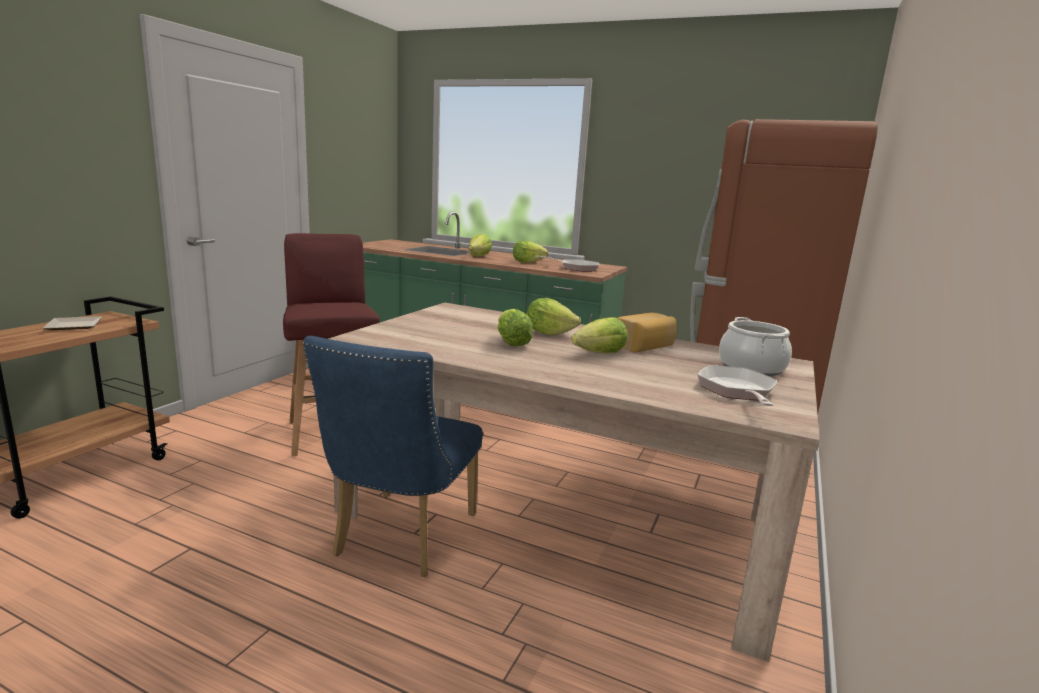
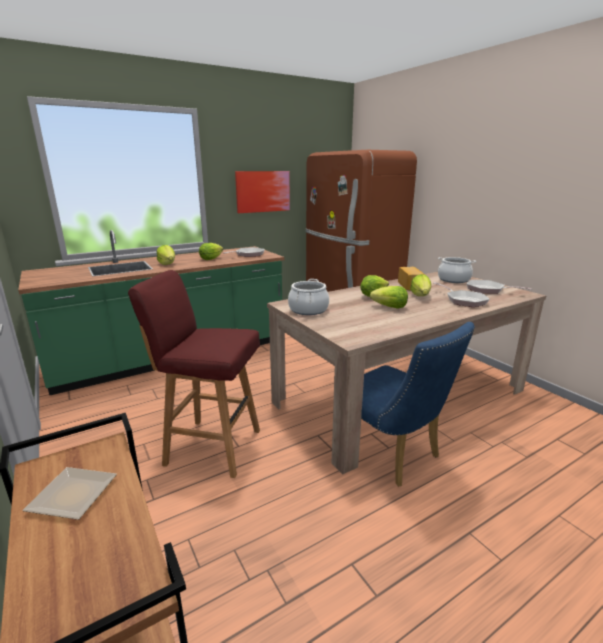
camera: 55 degrees left, 5 degrees up
(442, 315) = (308, 310): none -> cooking pot
(627, 377) = (463, 300): none -> frying pan
(669, 192) = (263, 191): none -> picture

